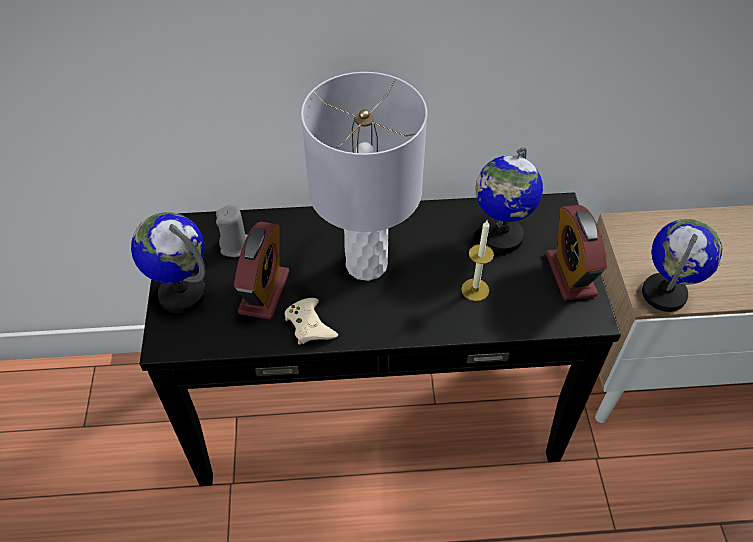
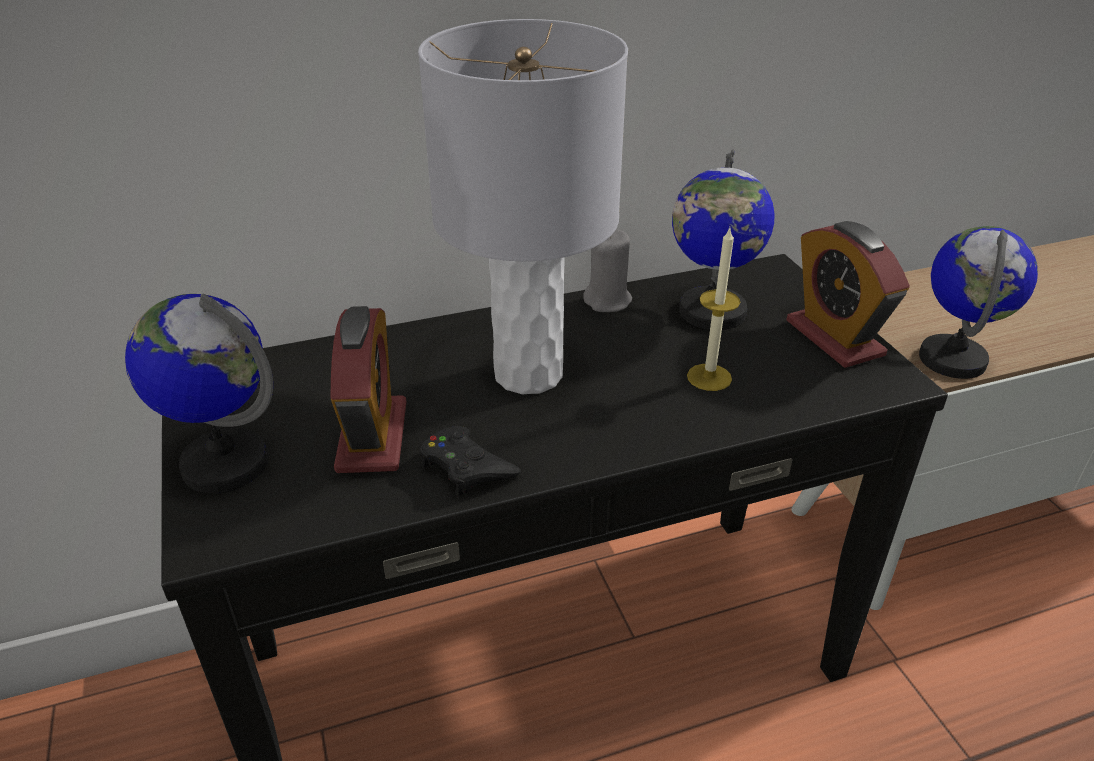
camera: 15 degrees left, 15 degrees down
(235, 246) = (304, 385): grey candle -> grey candle (608, 301)
(309, 325) = (466, 467): beige game controller -> black game controller

